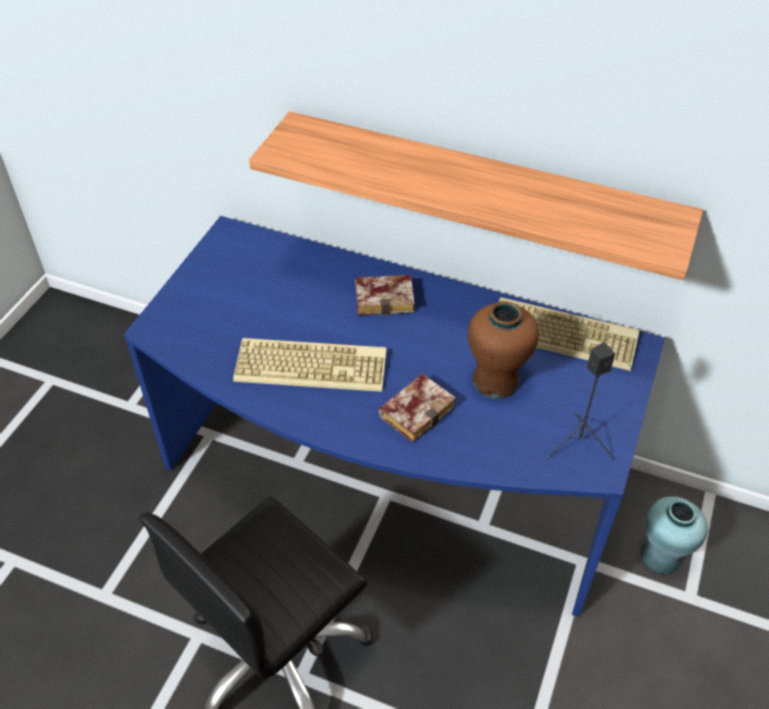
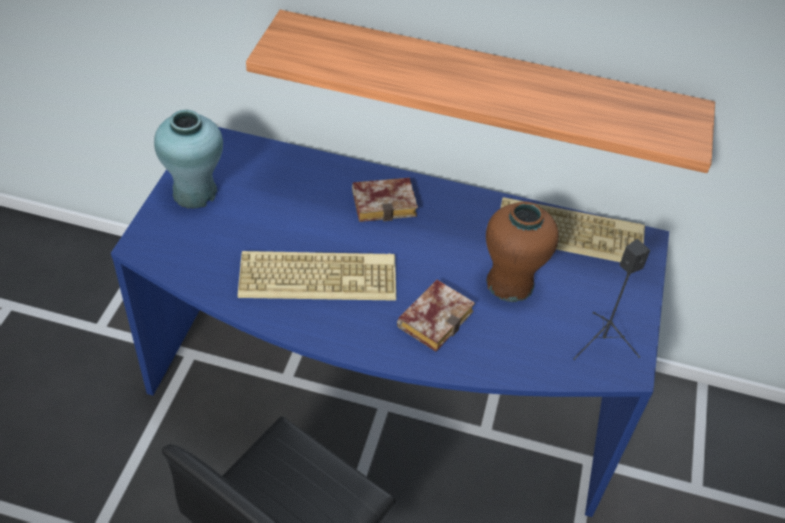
camera: 10 degrees left, 0 degrees up
(661, 556) = (663, 449): turquoise vase -> turquoise vase (195, 192)

